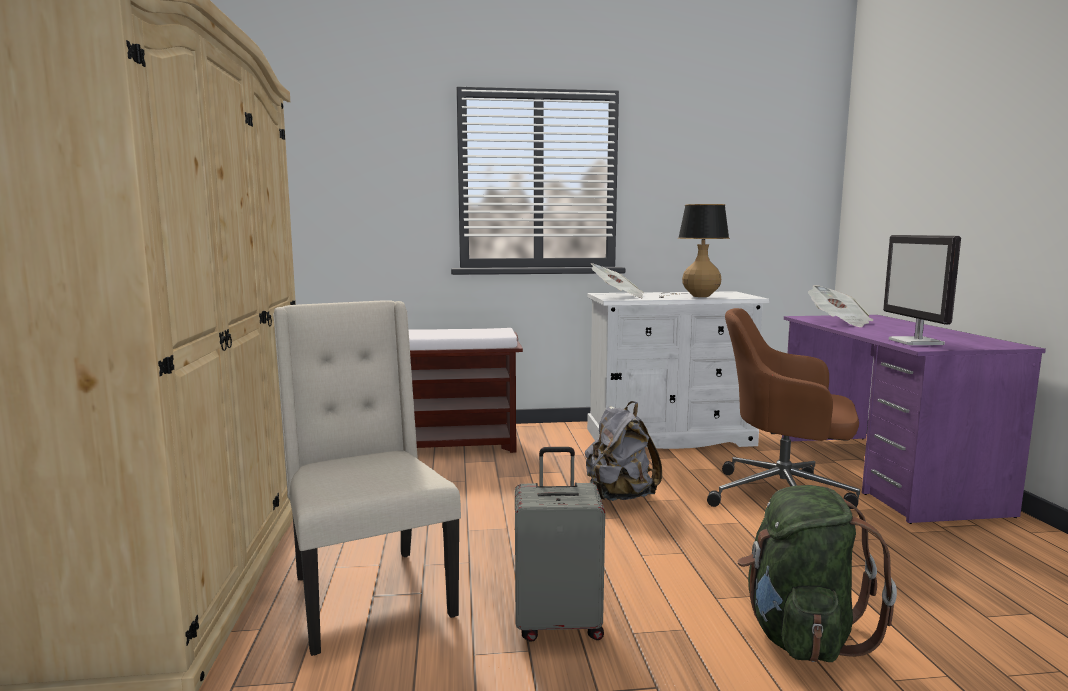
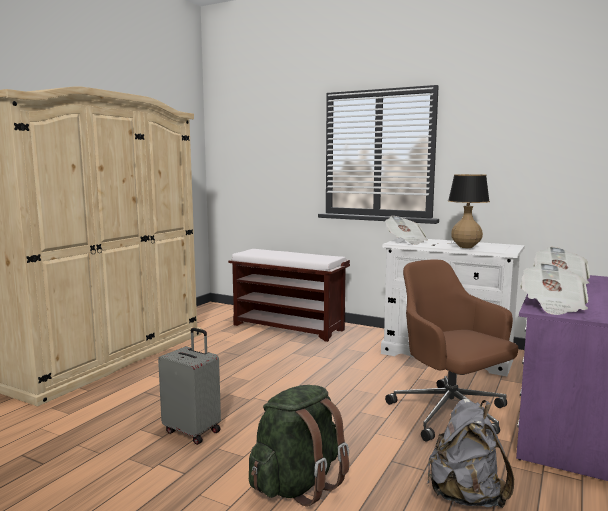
camera: 35 degrees right, 0 degrees up
(368, 595) = (142, 391): beige chair -> none
(619, 496) = (340, 382): grey backpack -> grey backpack (466, 496)
(916, 342) = (552, 306): monitor -> newspaper

